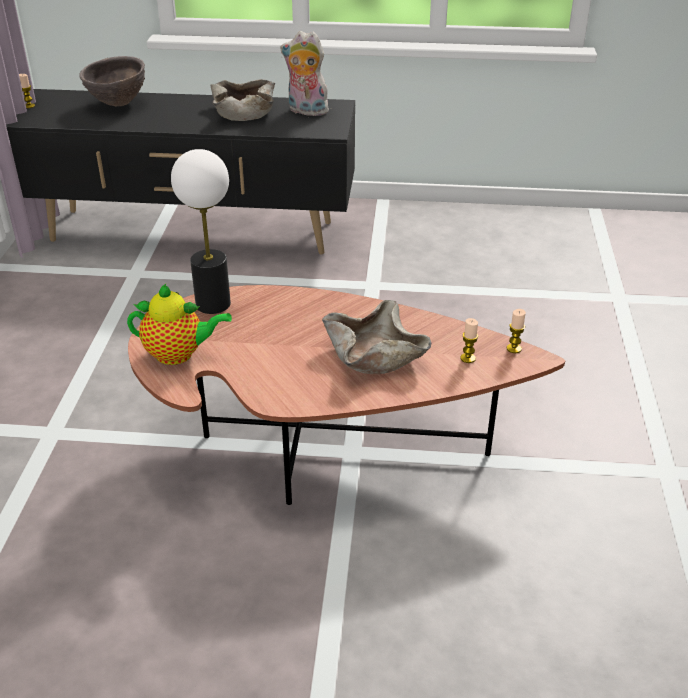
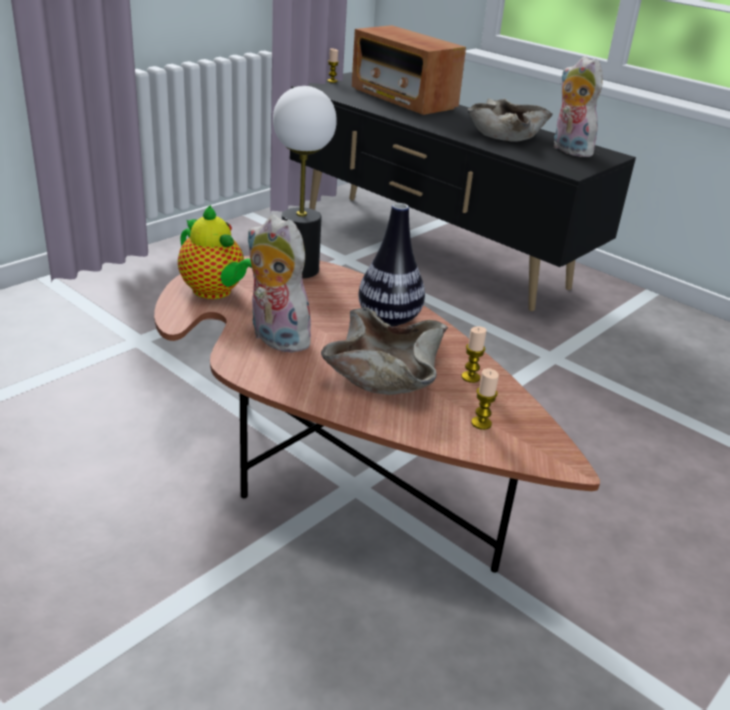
camera: 35 degrees right, 5 degrees down
(118, 104) = (403, 99): brown bowl -> radio
(273, 368) = (275, 338): none -> plush toy
(326, 313) = (389, 320): none -> vase
(514, 348) = (549, 440): candle -> candle (470, 377)

